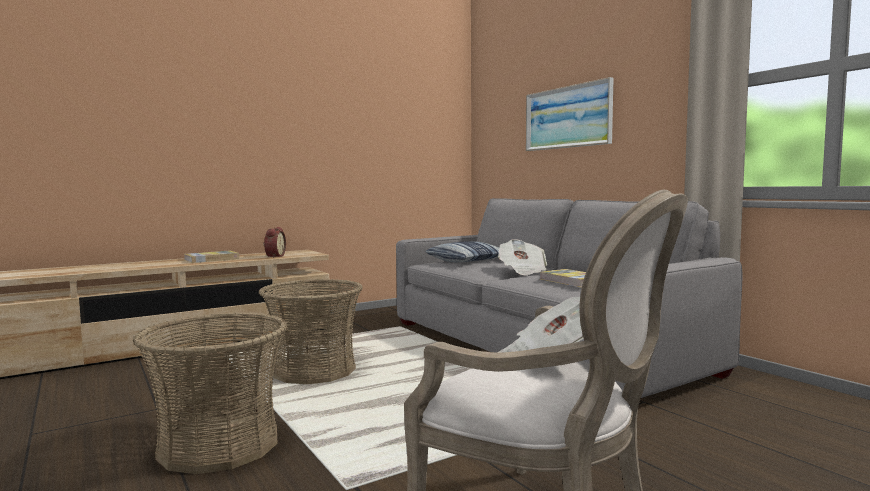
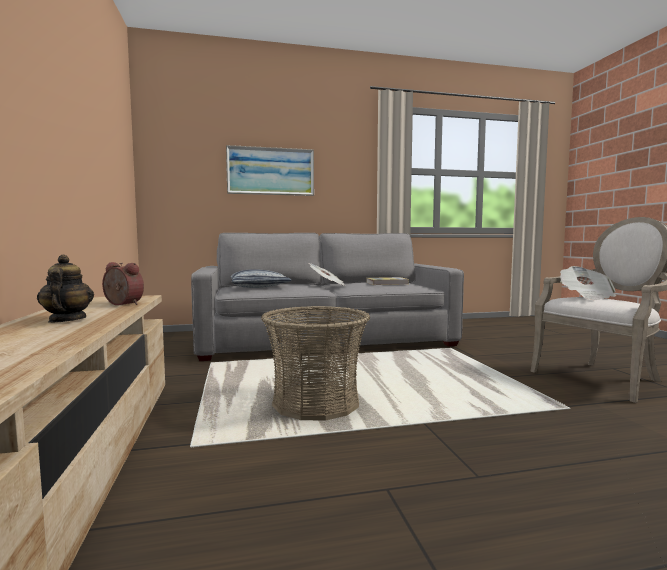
camera: 70 degrees left, 0 degrees up
(211, 259) = (66, 320): book -> teapot
(219, 444) = (499, 449): basket -> none

